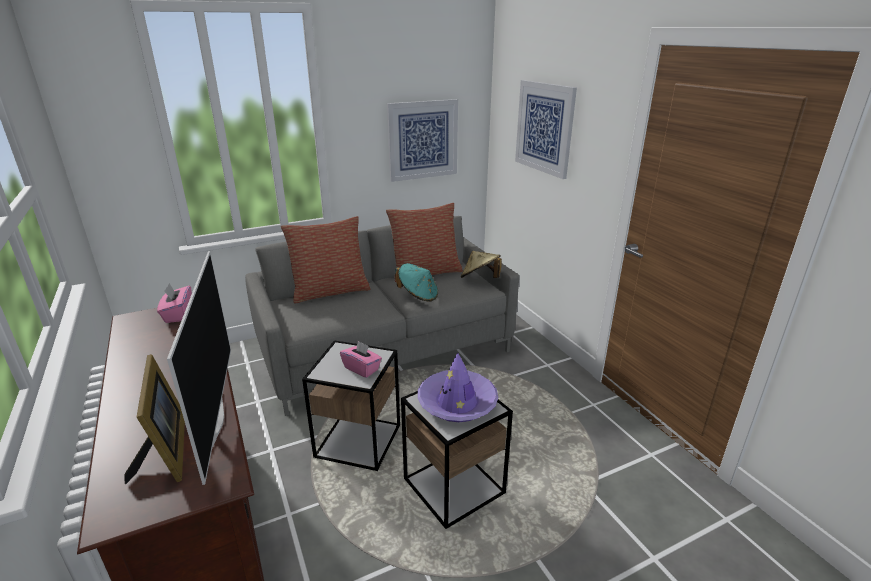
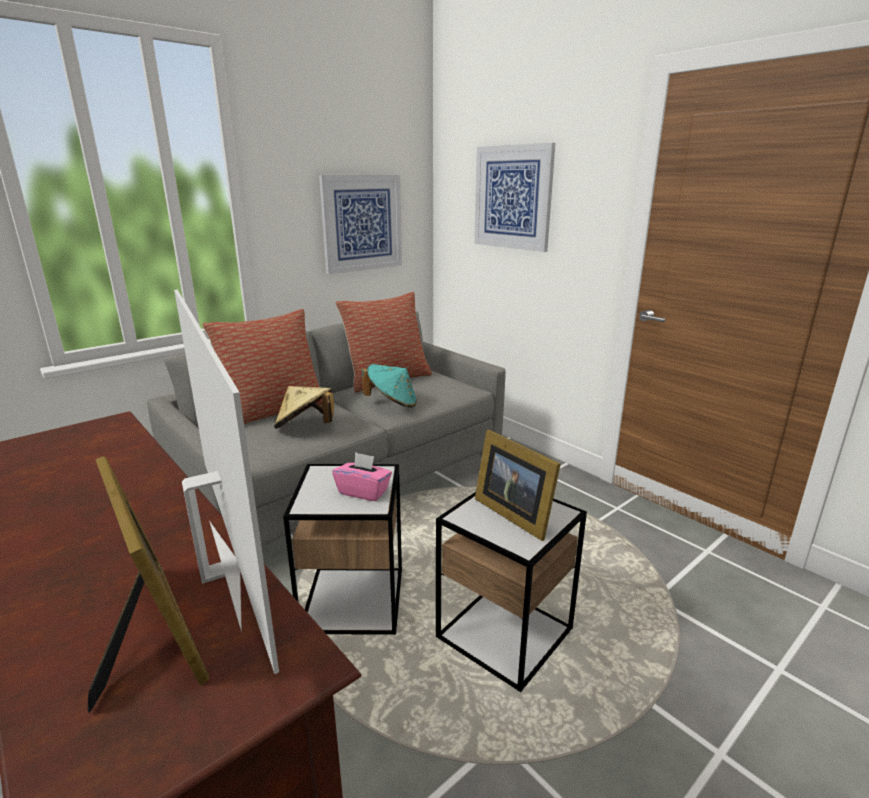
camera: 15 degrees left, 5 degrees down
(178, 314) = (82, 436): pink tissue box -> none
(457, 403) = (513, 512): purple hat -> picture frame
(480, 279) = (457, 380): beige hat -> beige hat (305, 427)

